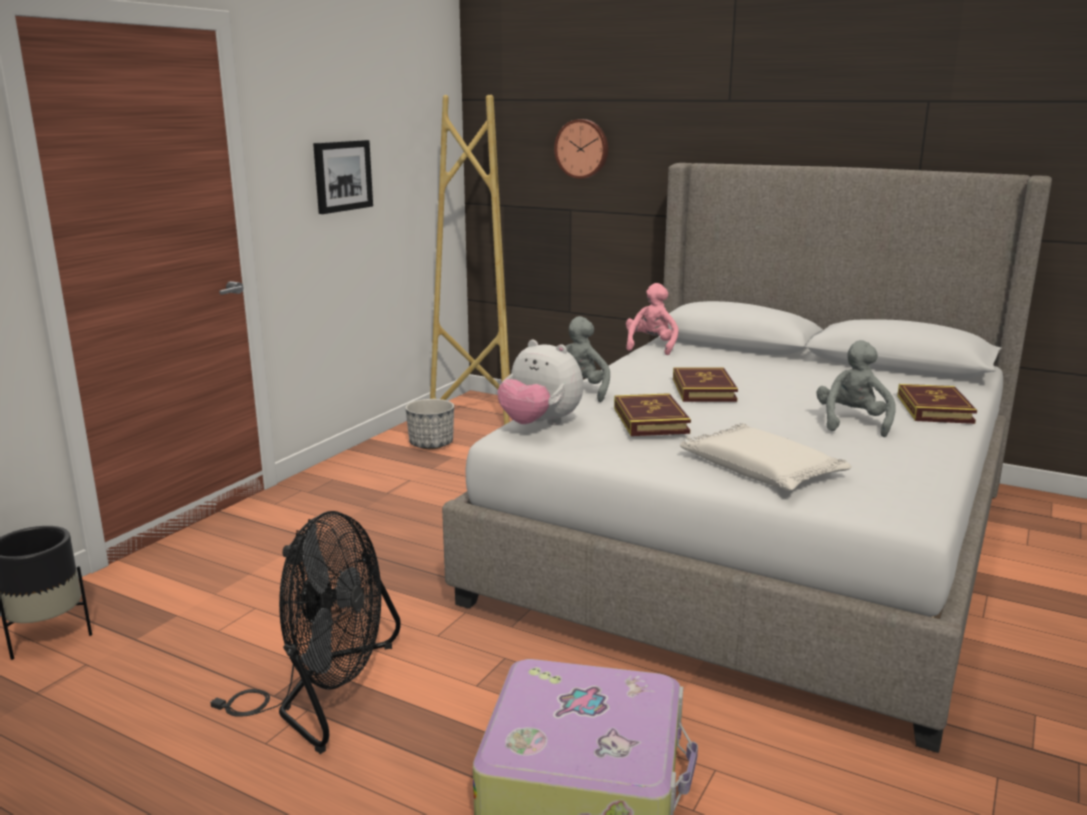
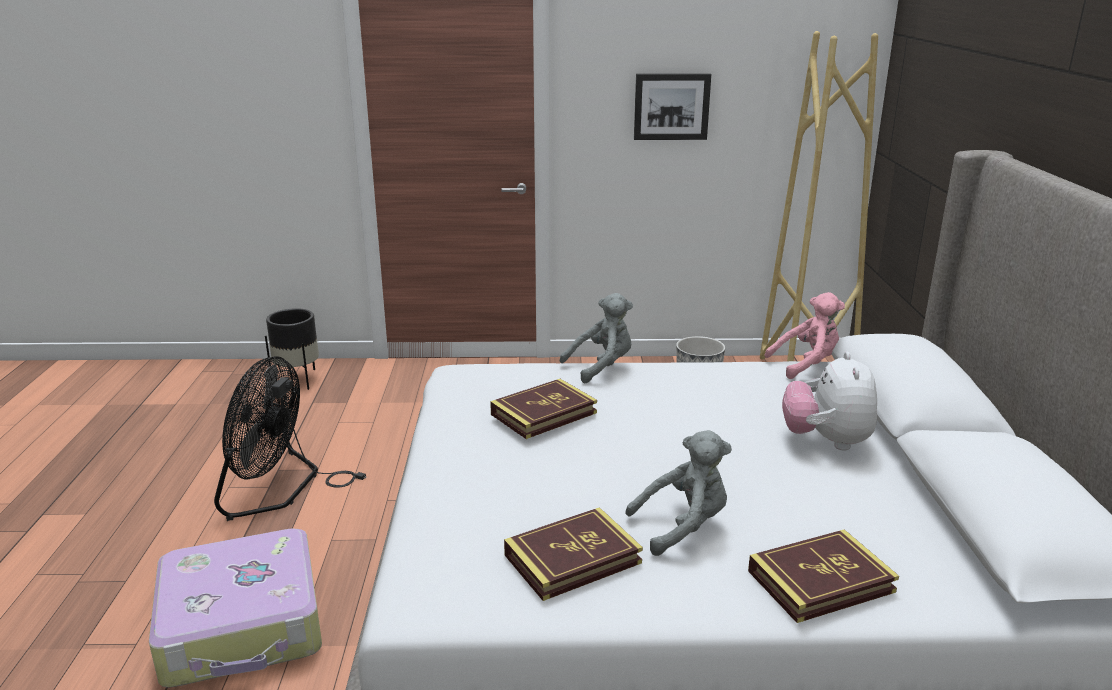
camera: 60 degrees right, 5 degrees up
(322, 694) = (288, 485): black fan -> black fan turned 120 degrees clockwise
(540, 424) = (490, 374): plush toy -> plush toy (826, 441)
(582, 149) = (948, 110): wall clock -> none
(703, 390) = (682, 420): book -> book (572, 559)
(762, 467) = (481, 495): white pillow -> none

